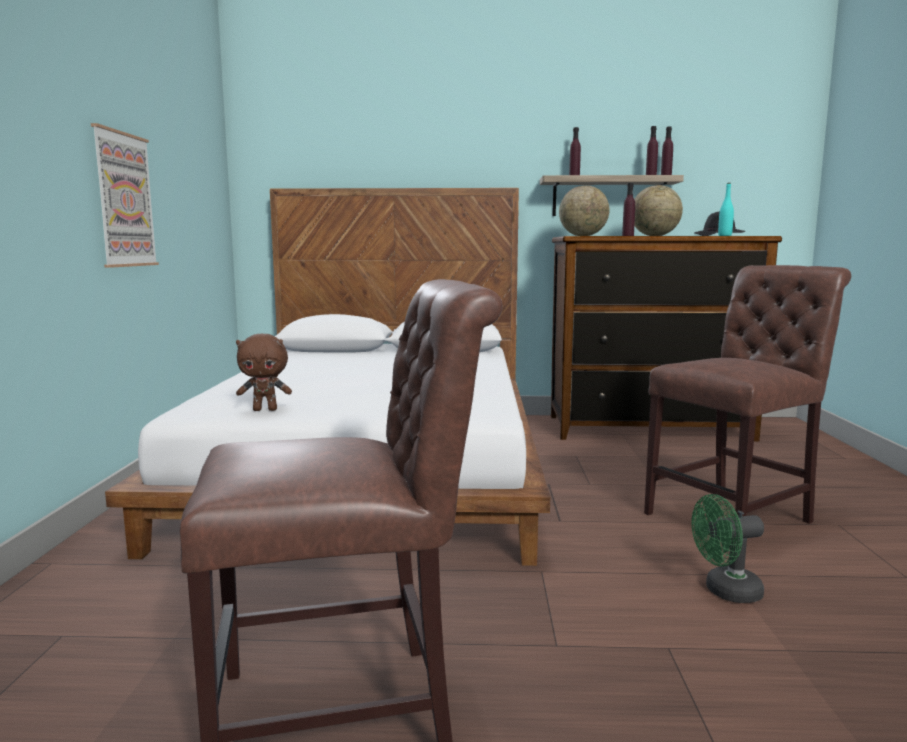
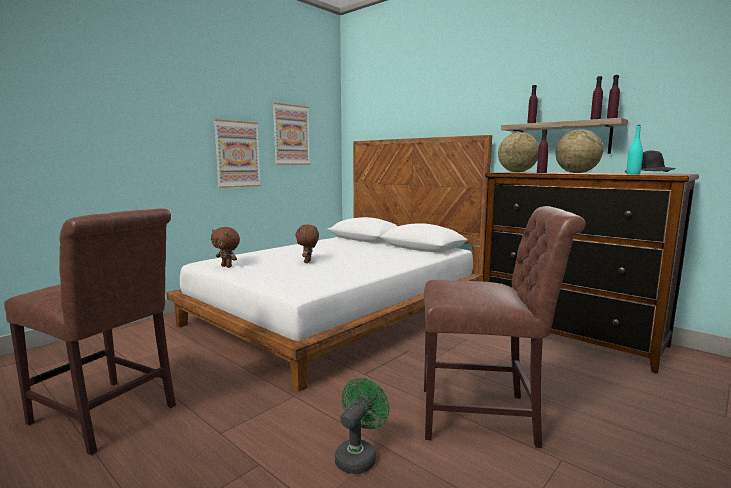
camera: 40 degrees right, 0 degrees up
(182, 170) = (291, 135): none -> picture
(364, 385) = (308, 262): none -> brown plush toy
(725, 592) = (358, 456): green fan -> green fan turned 90 degrees clockwise

